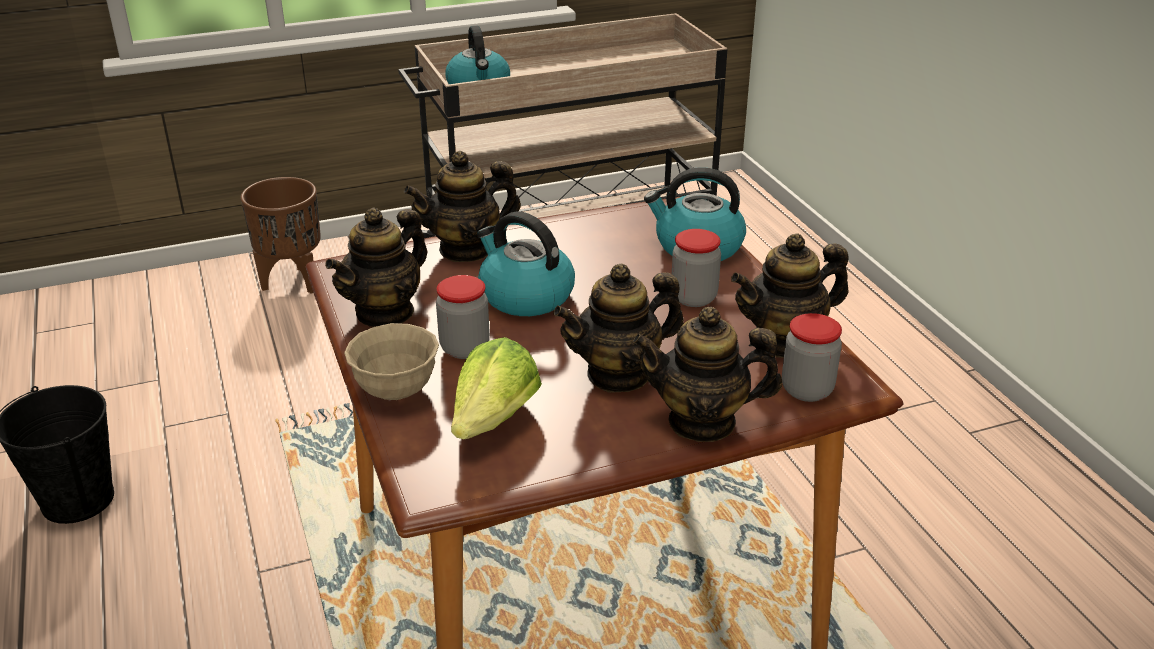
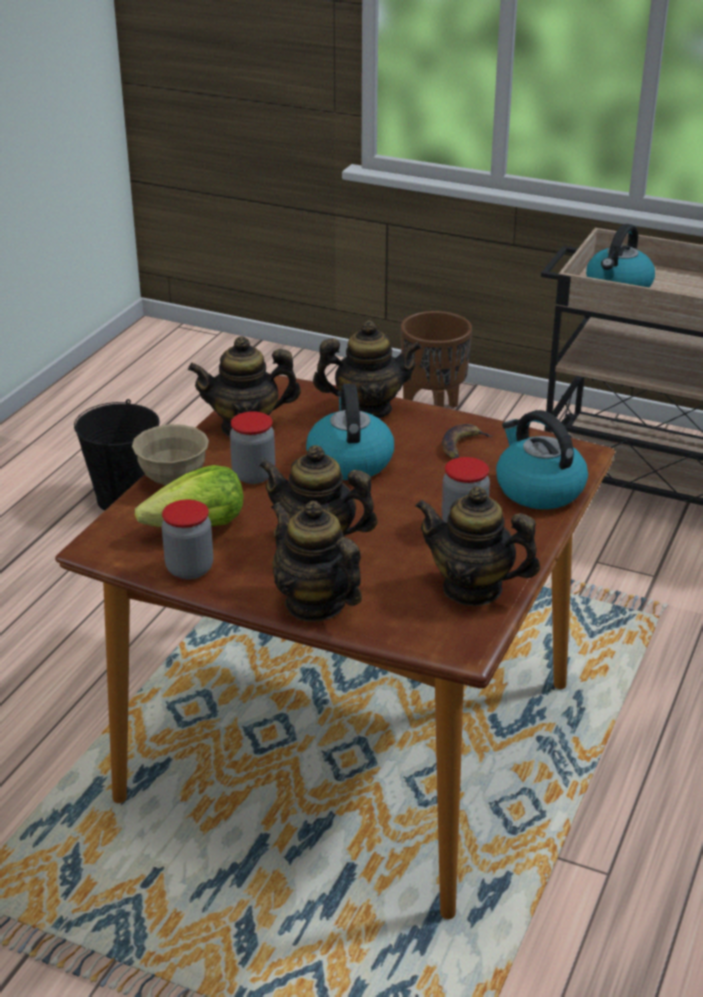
camera: 45 degrees right, 0 degrees up
(466, 249) = (367, 409): teapot -> teapot turned 150 degrees clockwise
(589, 242) = (462, 446): none -> banana
(807, 390) = (424, 628): jar -> jar (189, 569)

